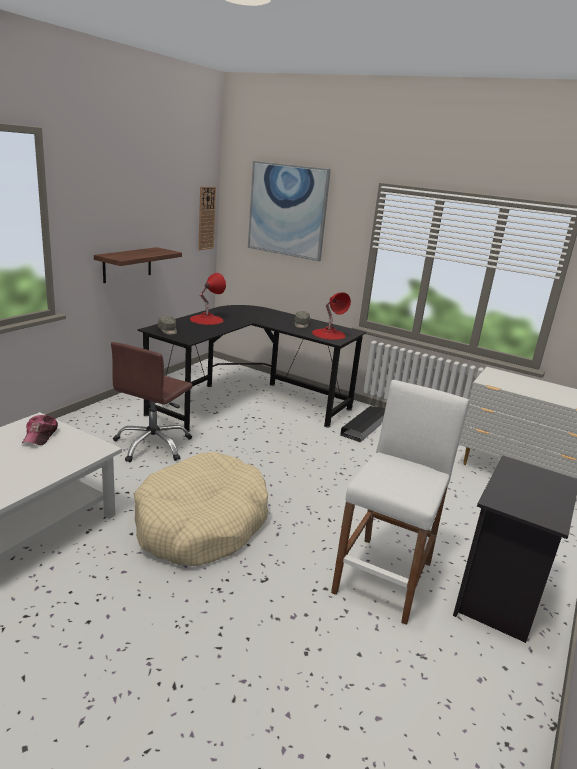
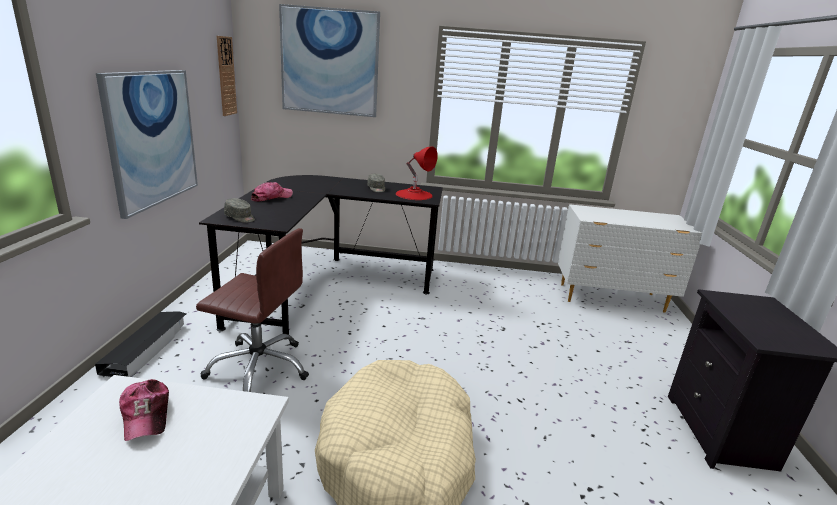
camera: 25 degrees left, 0 degrees up
(127, 264) = (152, 138): shelf -> picture
(153, 445) = (259, 368): brown office chair -> brown office chair turned 75 degrees counterclockwise
(206, 319) = (271, 197): red table lamp -> cap
(365, 427) = (459, 285): black storage box -> black storage box (147, 348)
(384, 577) = (623, 449): white stool -> none

